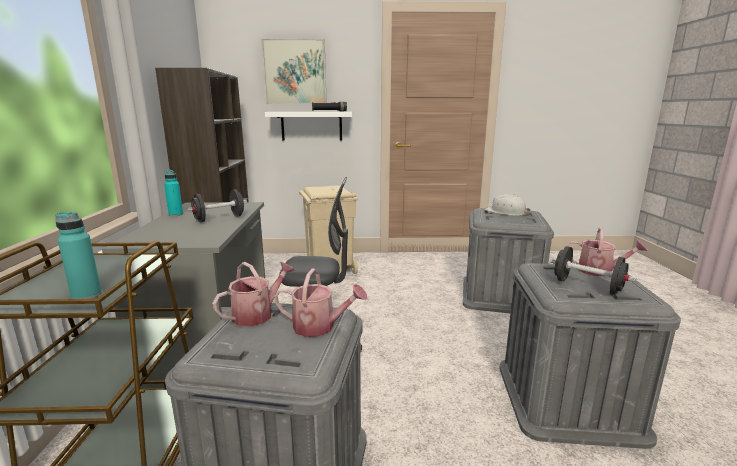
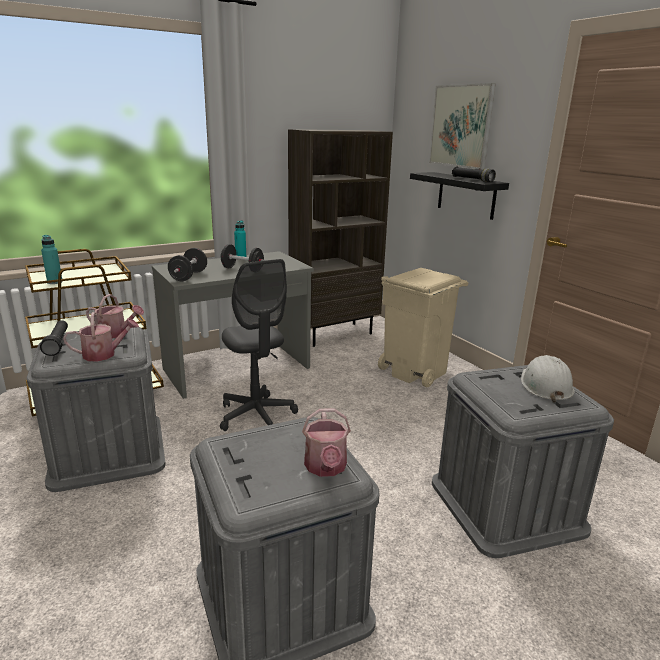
camera: 60 degrees right, 5 degrees up
(236, 358) = (58, 344): none -> black flashlight
(311, 126) = (466, 195): white shelf -> black shelf
(320, 327) = (104, 354): watering can -> watering can turned 90 degrees counterclockwise
(587, 286) = (260, 458): black dumbbell -> black dumbbell (188, 276)

